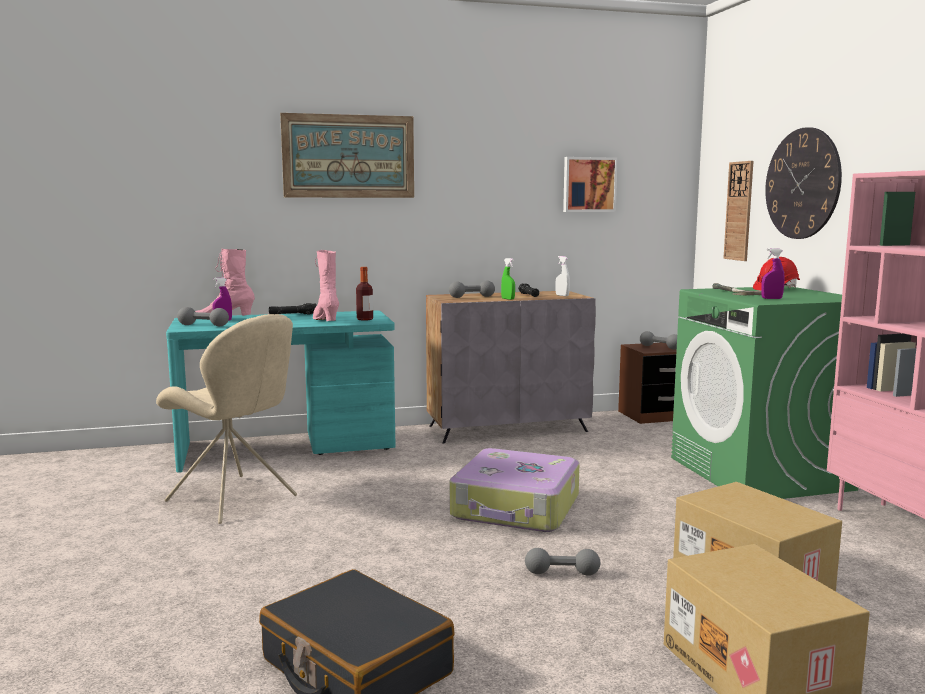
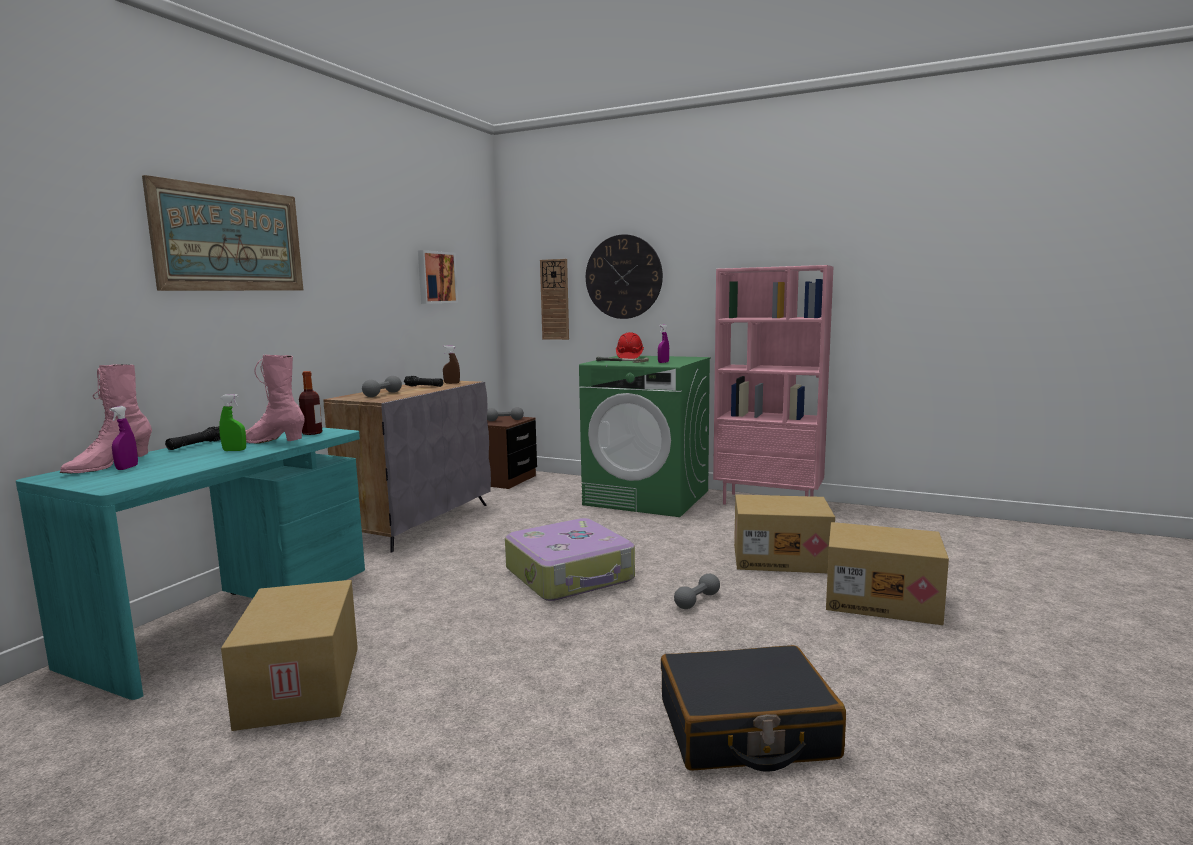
camera: 50 degrees left, 0 degrees up
(203, 325) = (125, 477): grey dumbbell -> none
(234, 500) = (303, 686): beige chair -> cardboard box
(508, 299) = (423, 391): green spray bottle -> green spray bottle (234, 450)
(562, 295) = (451, 383): white spray bottle -> brown spray bottle

